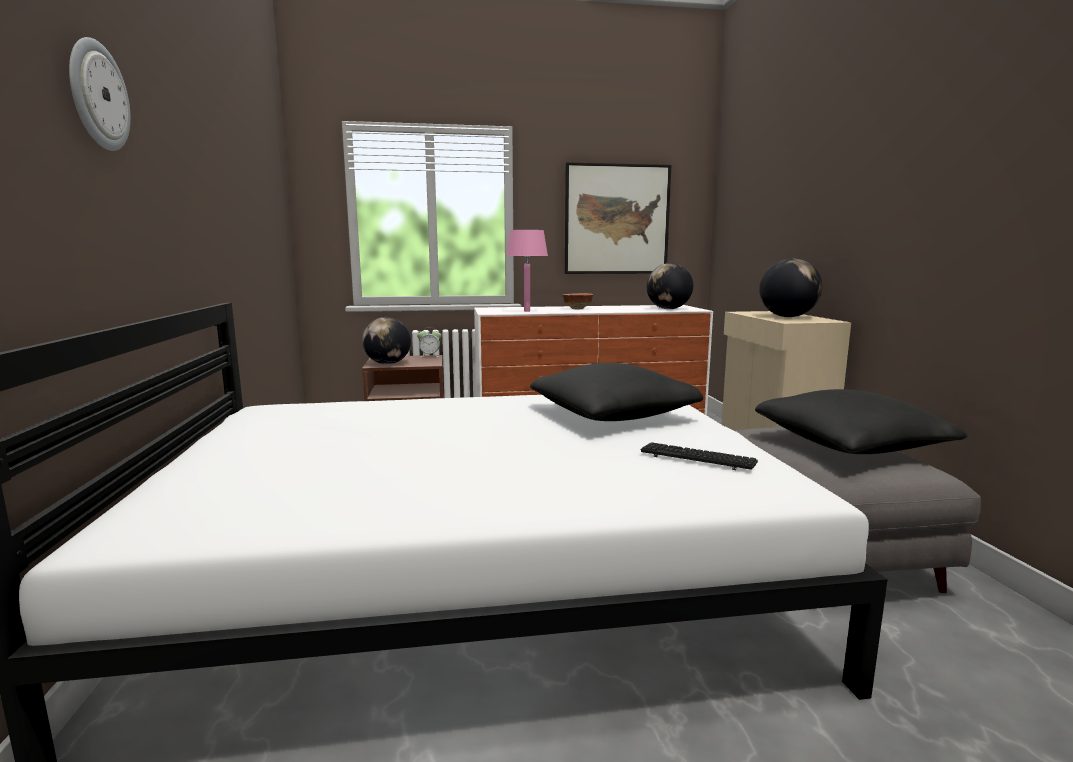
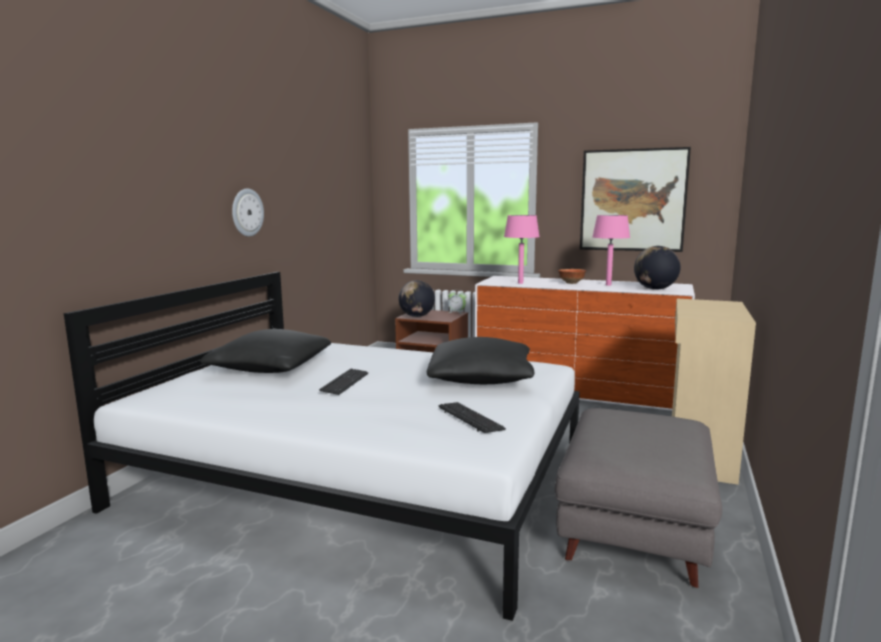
camera: 30 degrees right, 0 degrees up
(97, 96) = (182, 167): wall clock -> wall clock (247, 212)
(463, 445) = (345, 383): none -> keyboard
(617, 308) = (608, 285): none -> pink table lamp
(787, 317) = (712, 310): globe -> none
(849, 446) = (654, 437): black pillow -> black pillow (270, 368)

